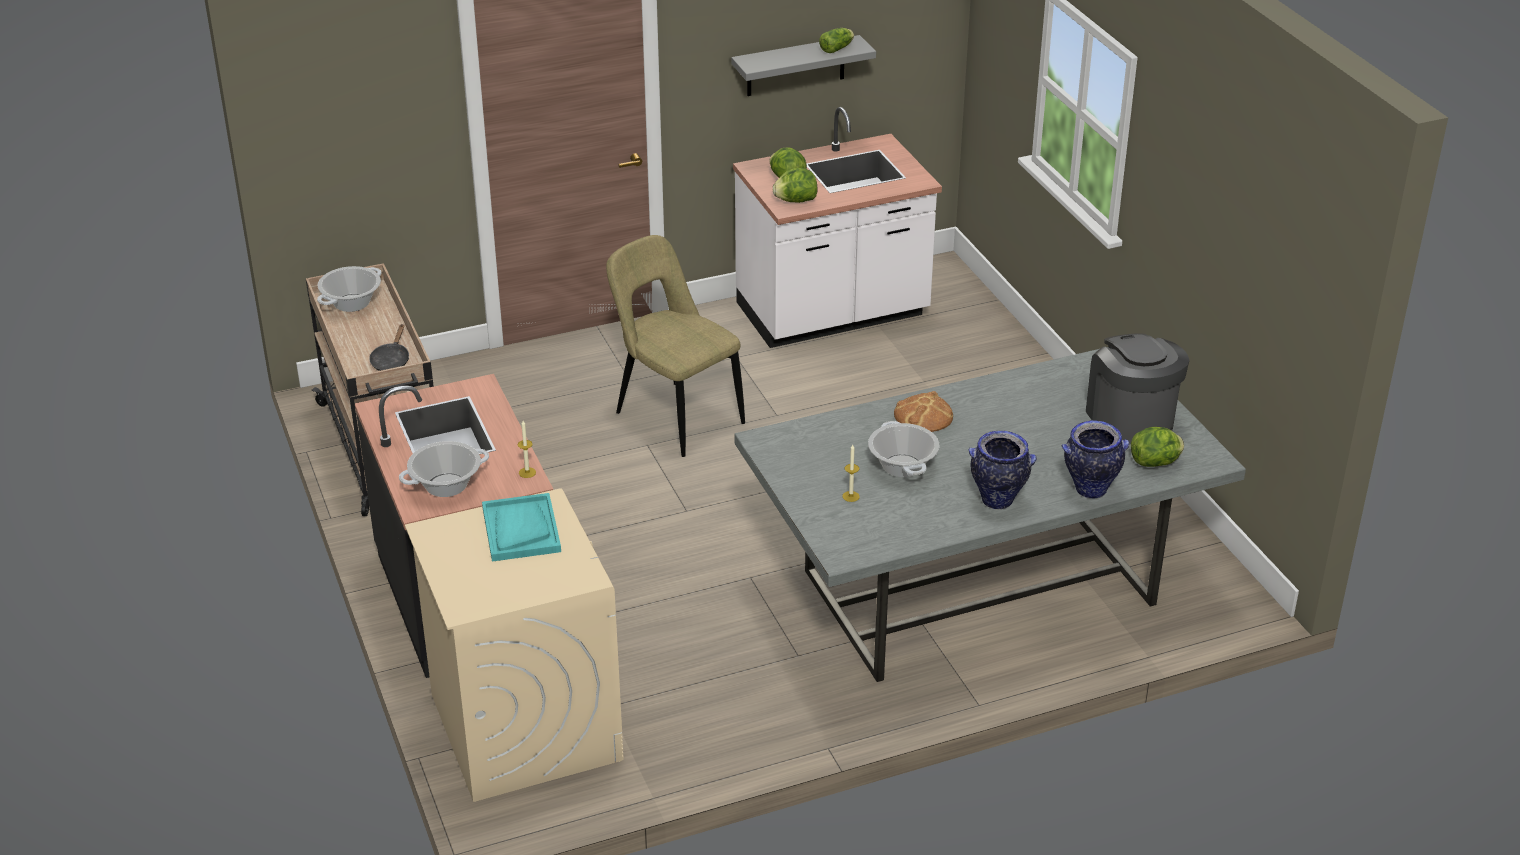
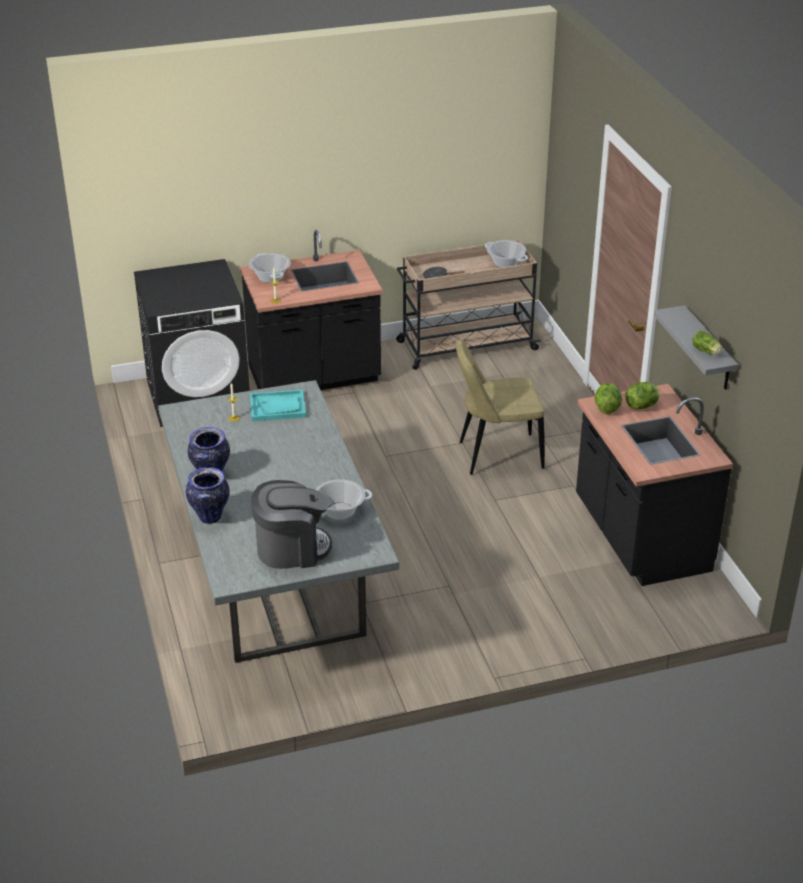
camera: 95 degrees right, 0 degrees up
(521, 529) = (207, 290): turquoise tray -> turquoise tray (278, 407)
(525, 726) = (199, 396): beige washing machine -> black washing machine
(675, 416) = (496, 455): beige chair -> beige chair turned 150 degrees counterclockwise
(833, 313) = (639, 537): white counter -> black counter
(902, 466) = (261, 440): cooking pot -> cooking pot (339, 511)
(923, 416) = (317, 454): bread -> none
(1155, 463) = (233, 552): lettuce -> none

